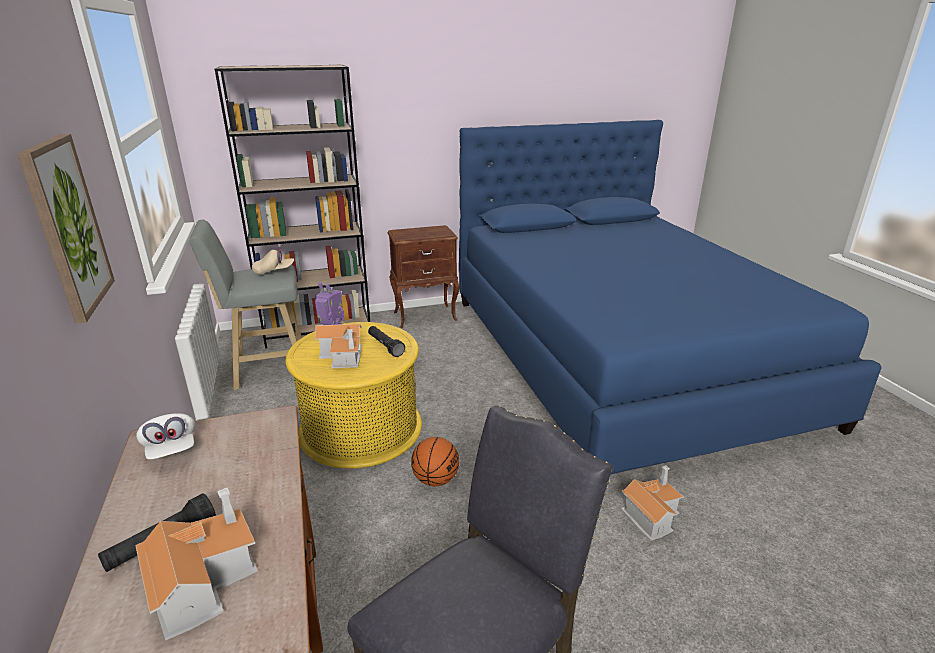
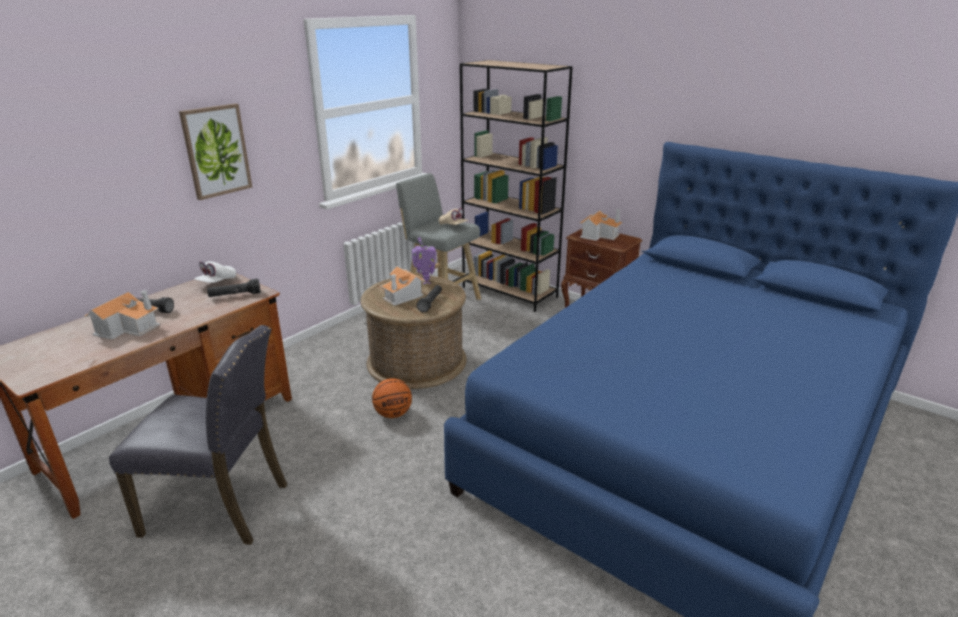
camera: 55 degrees right, 0 degrees up
(249, 441) = (235, 295): none -> black flashlight
(361, 428) = (416, 361): yellow coffee table -> brown coffee table
(650, 514) = (451, 537): toy house -> toy house (599, 235)

